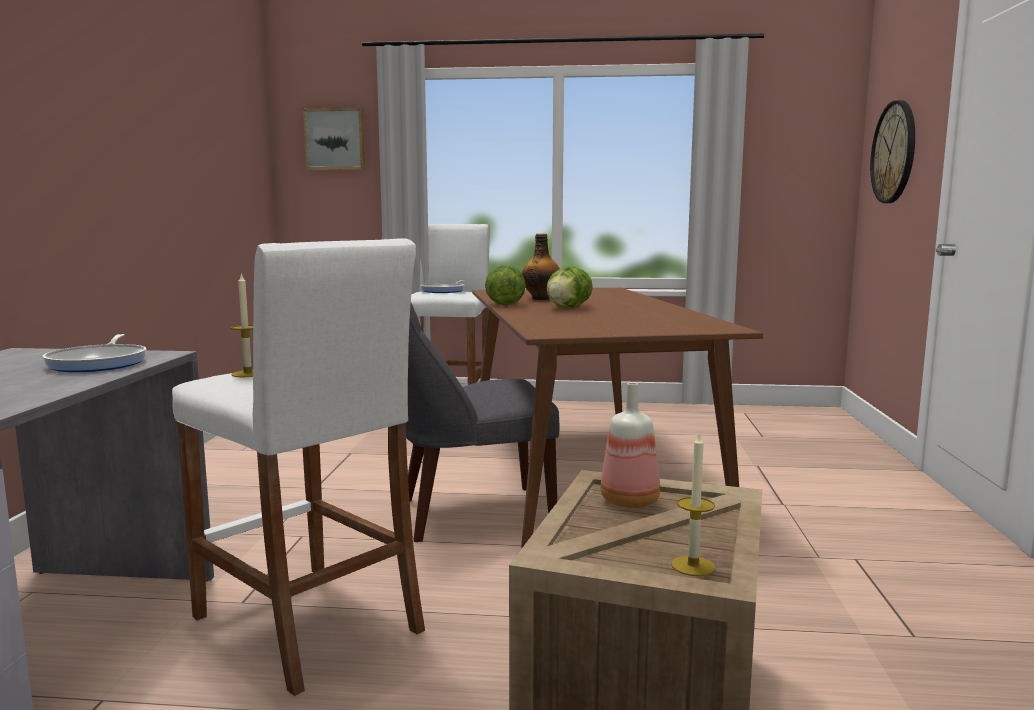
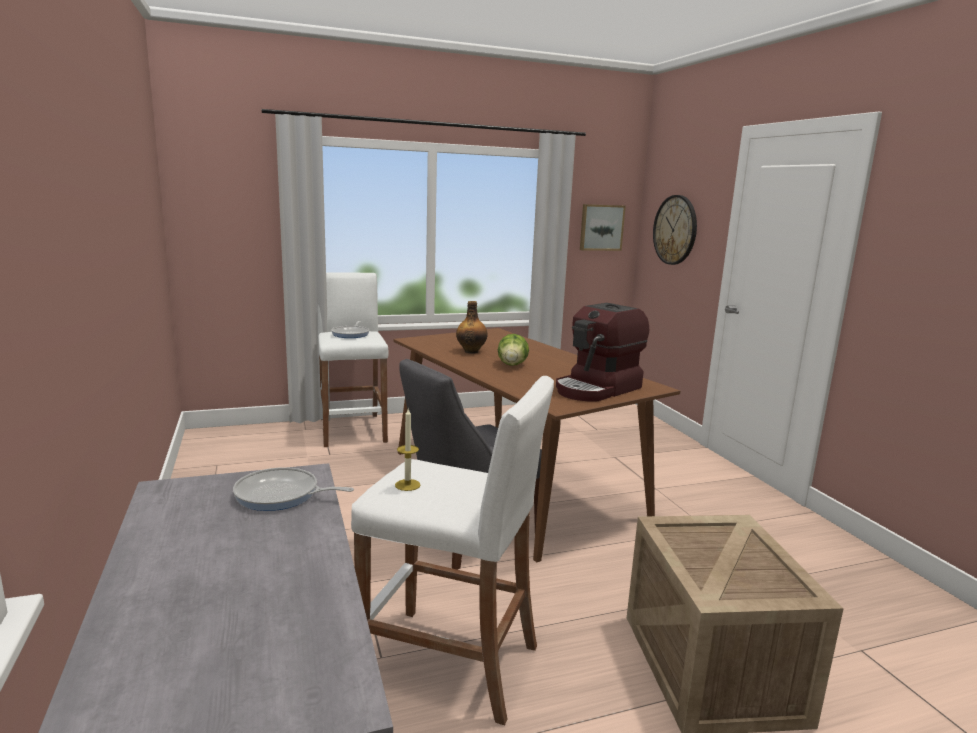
camera: 25 degrees left, 5 degrees up
(100, 363) = (281, 495): frying pan -> frying pan turned 135 degrees clockwise
(335, 139) = (230, 195): picture -> picture (601, 227)
(504, 304) = (459, 363): lettuce -> none
(631, 501) = (693, 539): bottle -> none
(637, 326) = (598, 389): none -> coffee machine
(693, 566) = (783, 587): candle -> none

